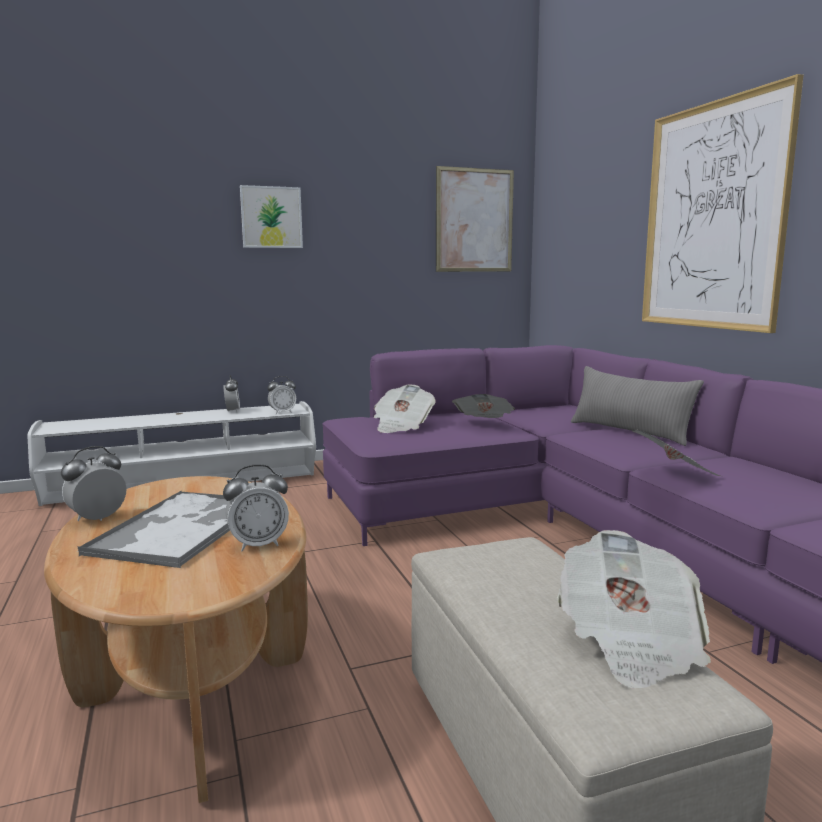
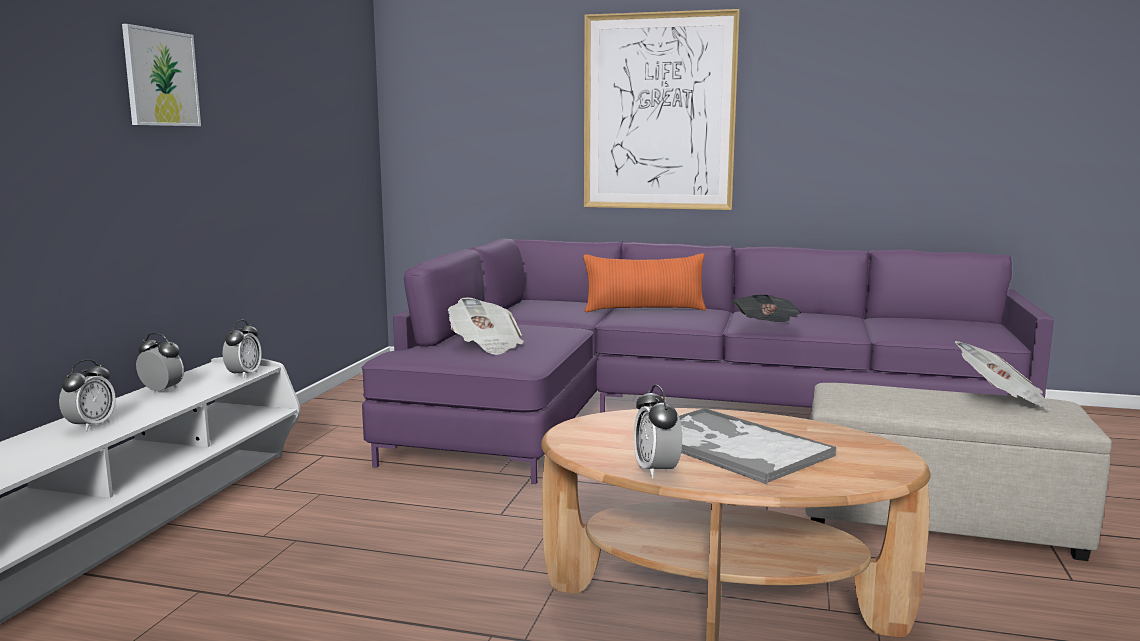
camera: 55 degrees left, 0 degrees up
(258, 544) = (806, 429): alarm clock -> alarm clock (90, 426)
(474, 220) = (340, 93): picture -> none
(484, 424) = (537, 328): newspaper -> none
(629, 432) = (644, 309): grey pillow -> orange pillow

